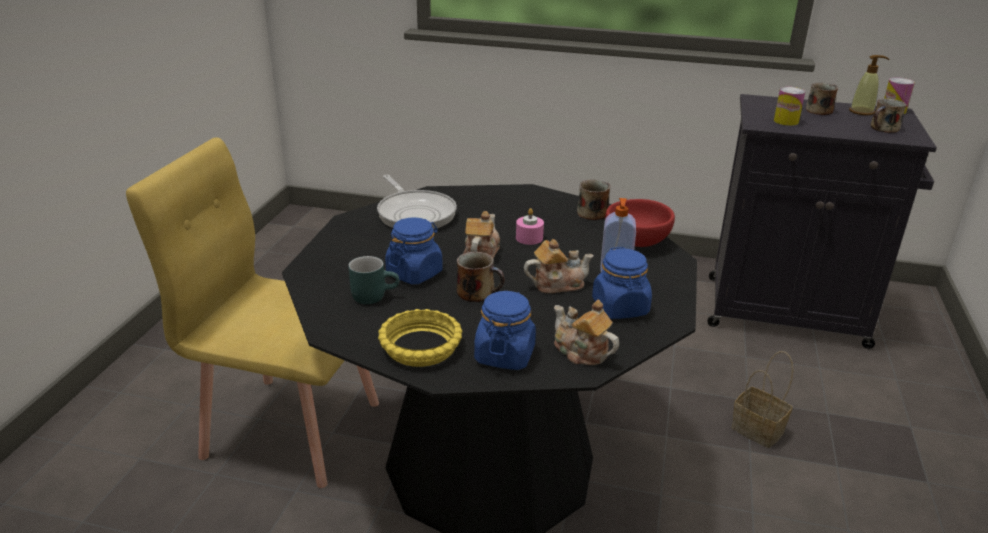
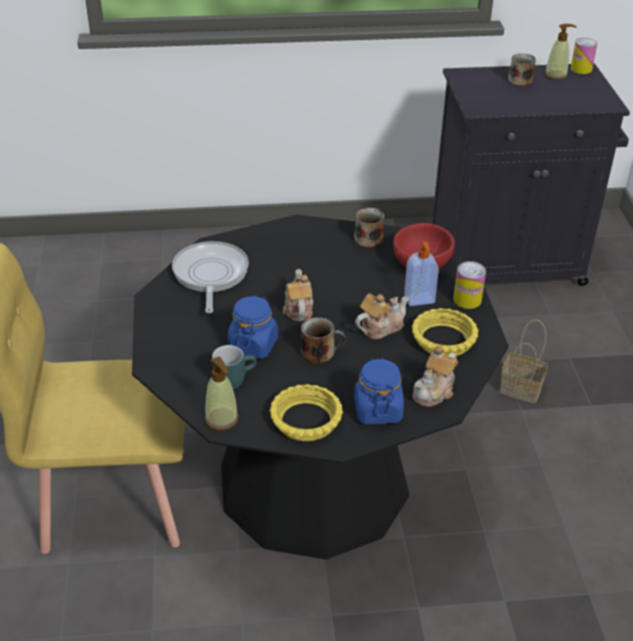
camera: 20 degrees left, 10 degrees up
(335, 326) = (222, 419): none -> soap dispenser
(415, 213) = (210, 275): frying pan -> frying pan turned 135 degrees counterclockwise
(529, 238) = (329, 281): pink candle -> none
(581, 352) = (434, 391): teapot -> teapot turned 75 degrees counterclockwise
(620, 308) = (443, 339): blue jar -> yellow bowl
(786, 121) = (498, 101): can -> can (467, 299)
(884, 128) = (581, 95): mug -> none

